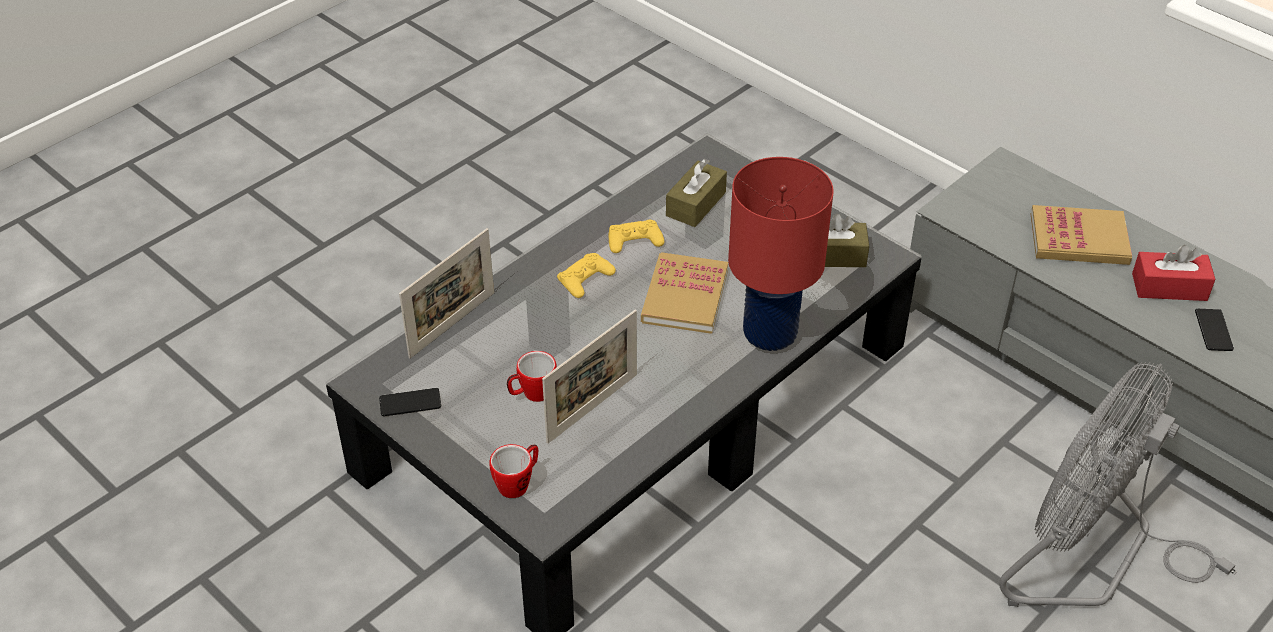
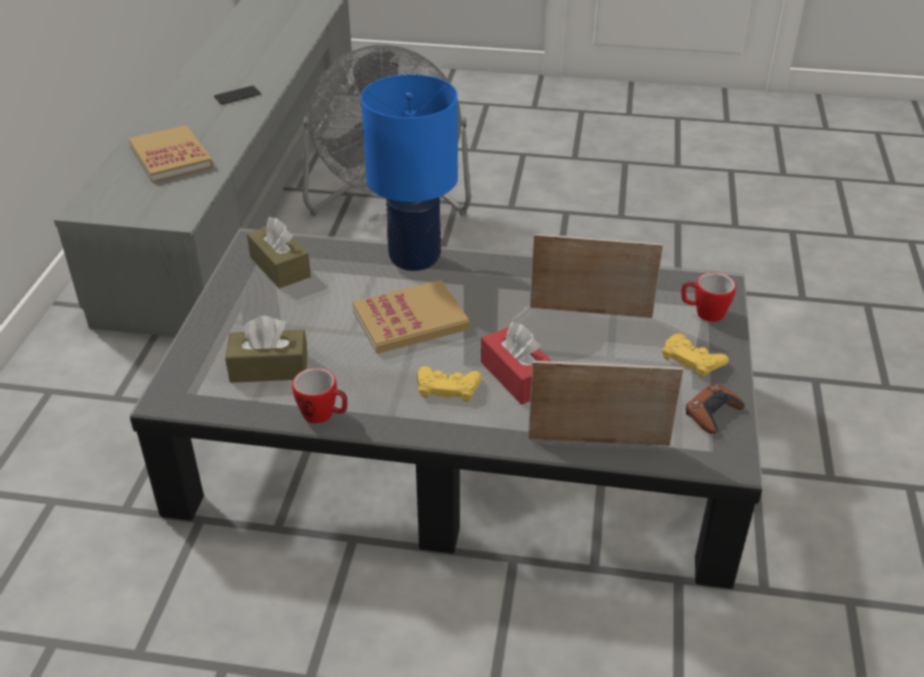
camera: 125 degrees left, 5 degrees down
(410, 403) = (712, 413): phone -> brown game controller
(532, 394) = (616, 349): mug -> mug (324, 415)
(634, 241) = (362, 382): yellow game controller -> yellow game controller (692, 359)
(769, 337) = (415, 261): red table lamp -> blue table lamp
(1169, 287) = (202, 116): red tissue box -> red tissue box (517, 376)

